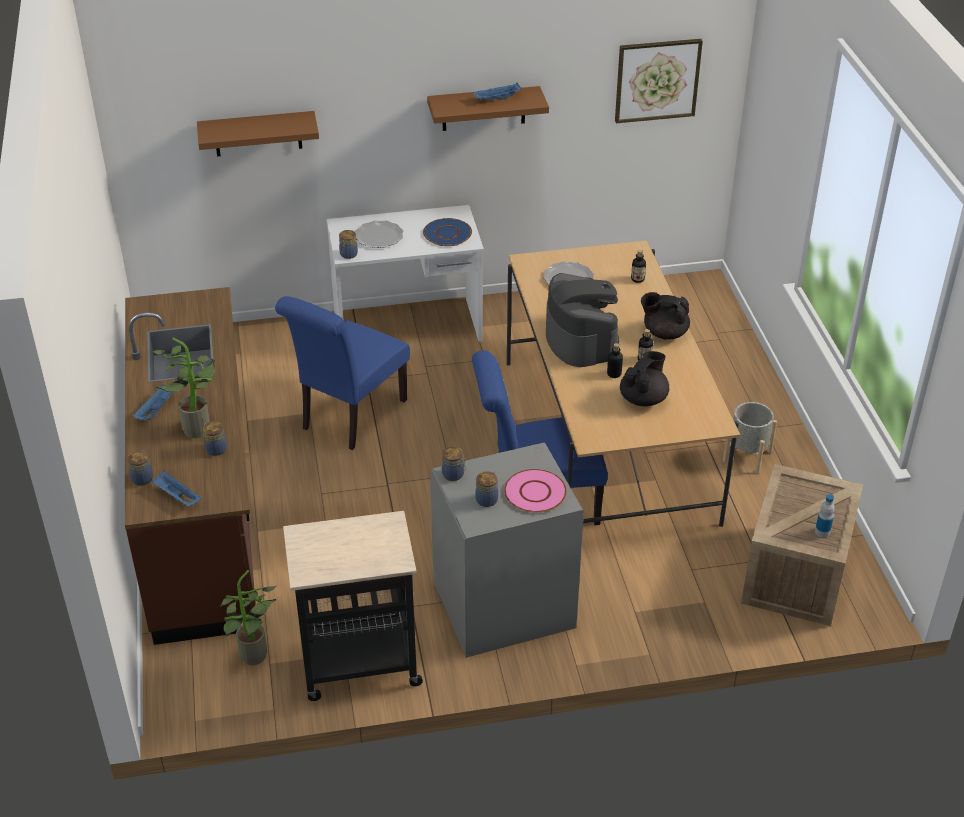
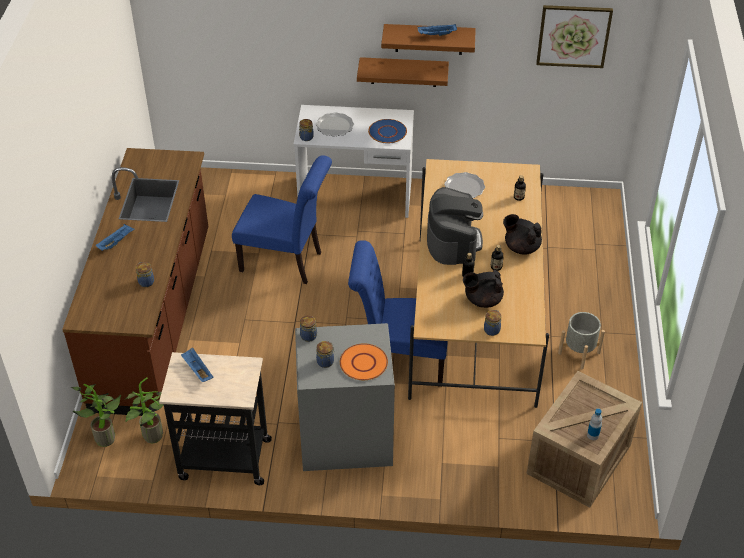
camera: 15 degrees right, 5 degrees up
(142, 478) = (87, 295): jar -> jar (492, 330)
(176, 496) = (105, 314): blue tray -> blue tray (197, 370)
(197, 426) = (140, 261): potted plant -> potted plant (107, 436)
(257, 133) = (251, 34): brown shelf -> brown shelf (403, 72)
(349, 417) = (286, 262): blue chair -> blue chair turned 120 degrees counterclockwise
(535, 492) = (363, 363): pink plate -> orange plate
(643, 398) = (482, 300): black teapot -> black teapot turned 150 degrees counterclockwise

